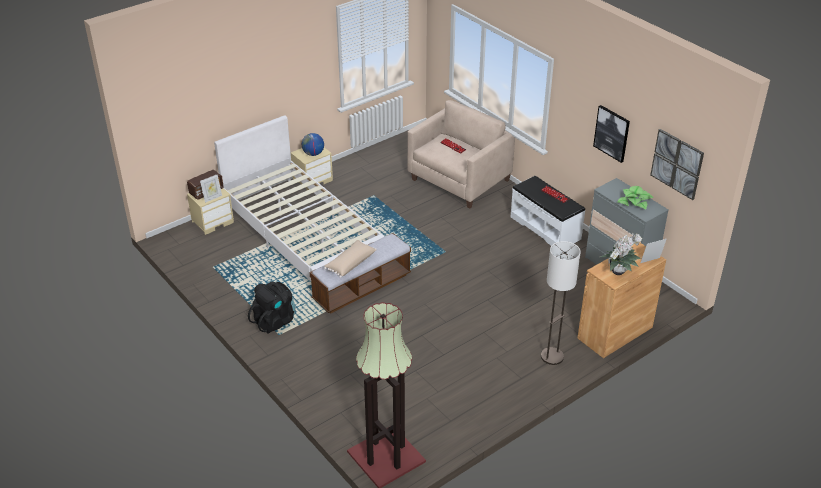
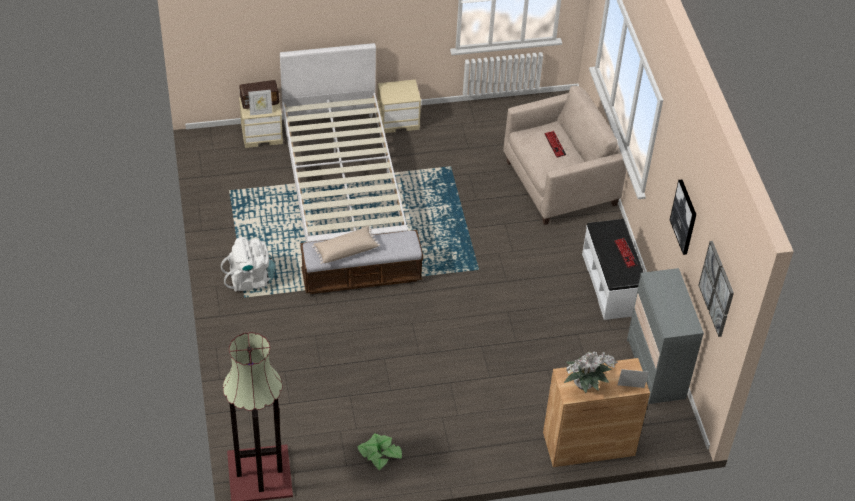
camera: 25 degrees right, 10 degrees up
(275, 321) = (250, 279): black backpack -> white backpack
(313, 154) = (400, 94): globe -> none
(552, 356) = (500, 441): floor lamp -> none
(634, 202) = (672, 307): potted plant -> potted plant (380, 453)

